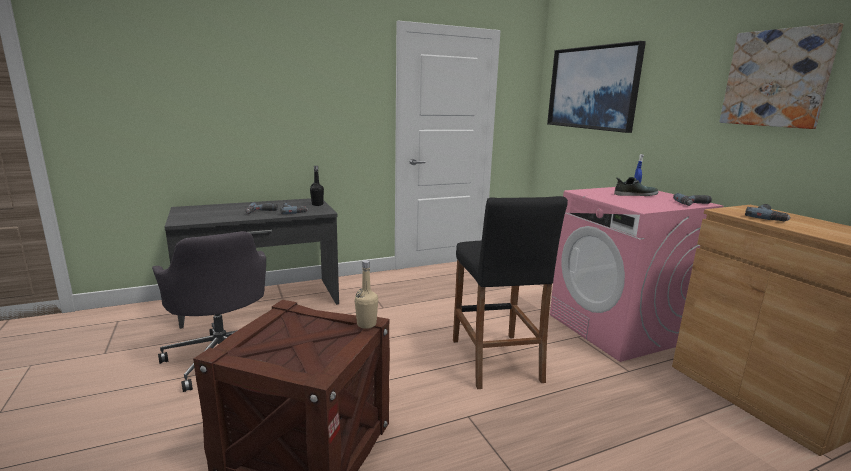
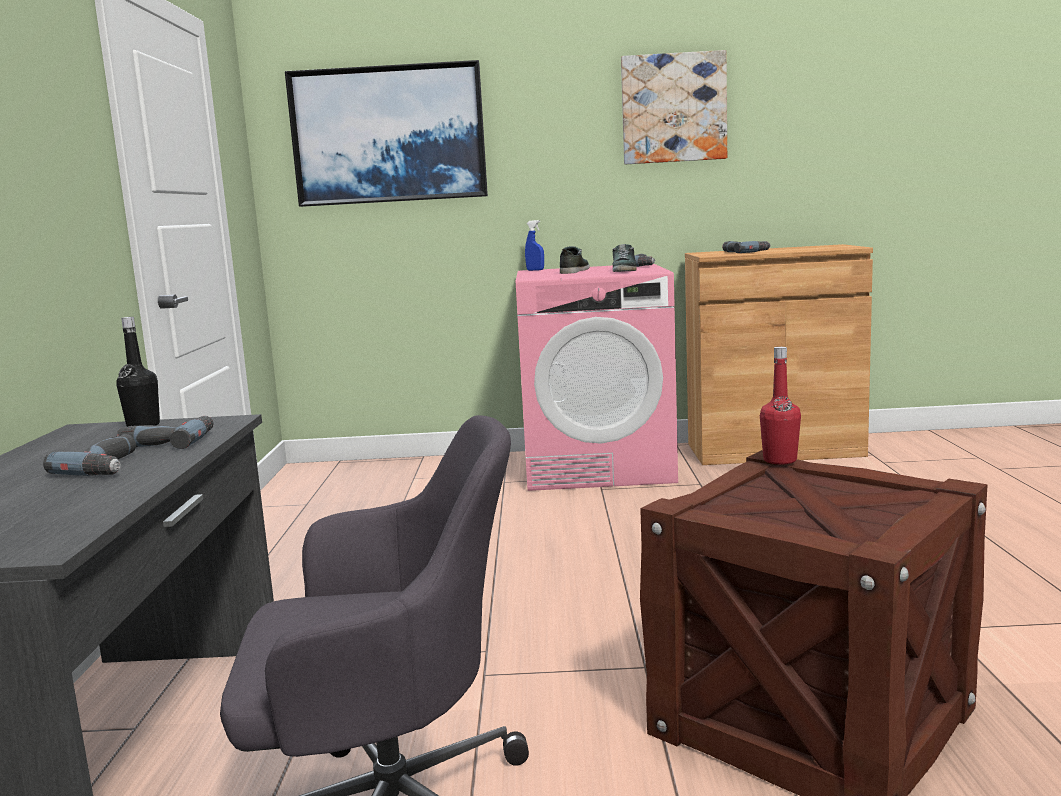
camera: 65 degrees left, 5 degrees down
(366, 324) = (780, 460): beige bottle -> red bottle
(496, 360) = (629, 544): black stool -> none
(646, 203) = (624, 270): none -> shoe

